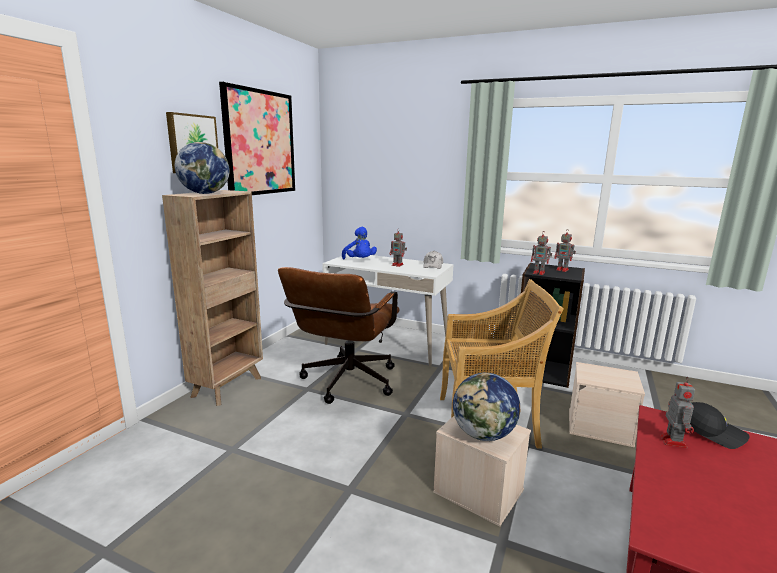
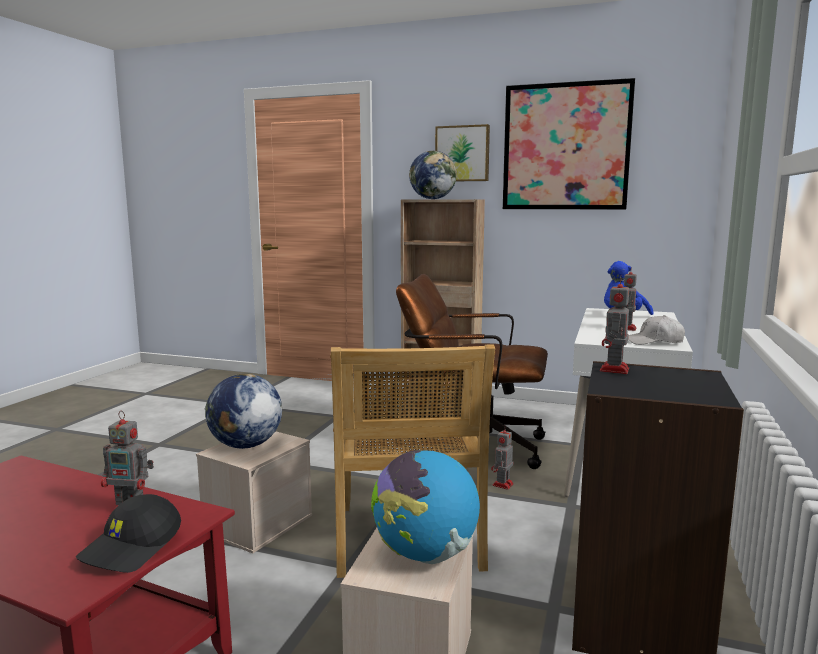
camera: 85 degrees right, 5 degrees down
(563, 270) = (678, 388): toy robot -> toy robot (502, 485)
(605, 373) = (425, 554): none -> globe

